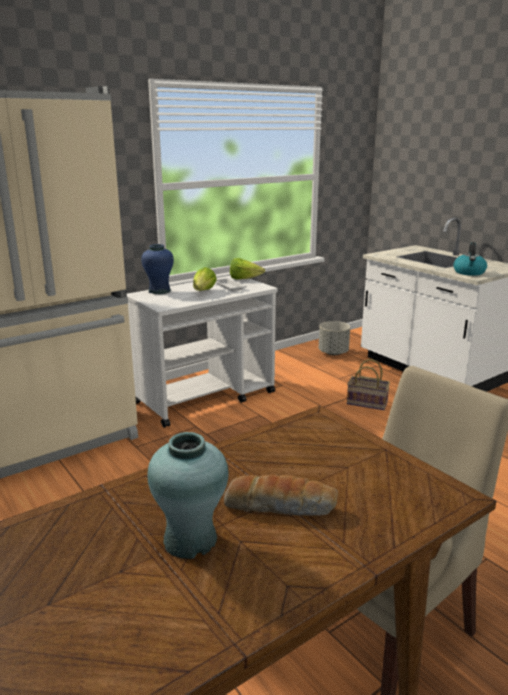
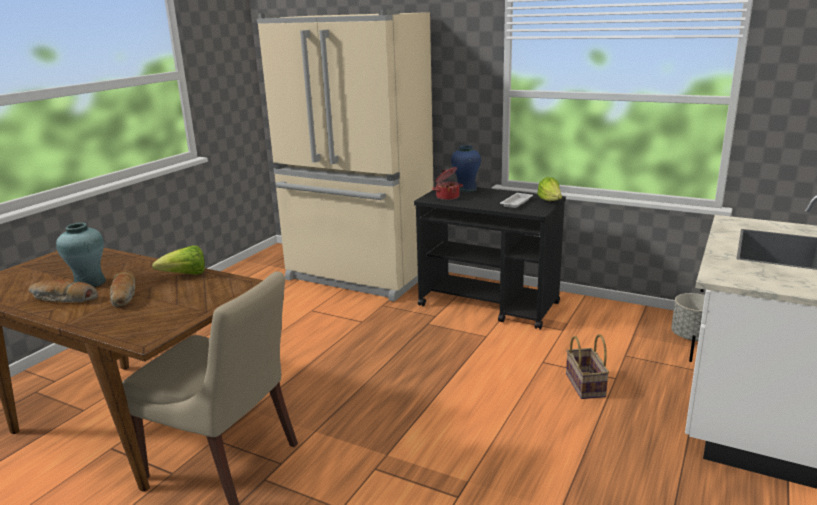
camera: 65 degrees right, 0 degrees up
(170, 300) = (447, 197): none -> cooking pot
(203, 292) = (486, 199): lettuce -> lettuce (185, 275)
(206, 397) = (489, 305): white cart -> black cart
(245, 571) = (63, 299): none -> bread
(469, 272) = (735, 273): kettle -> none

